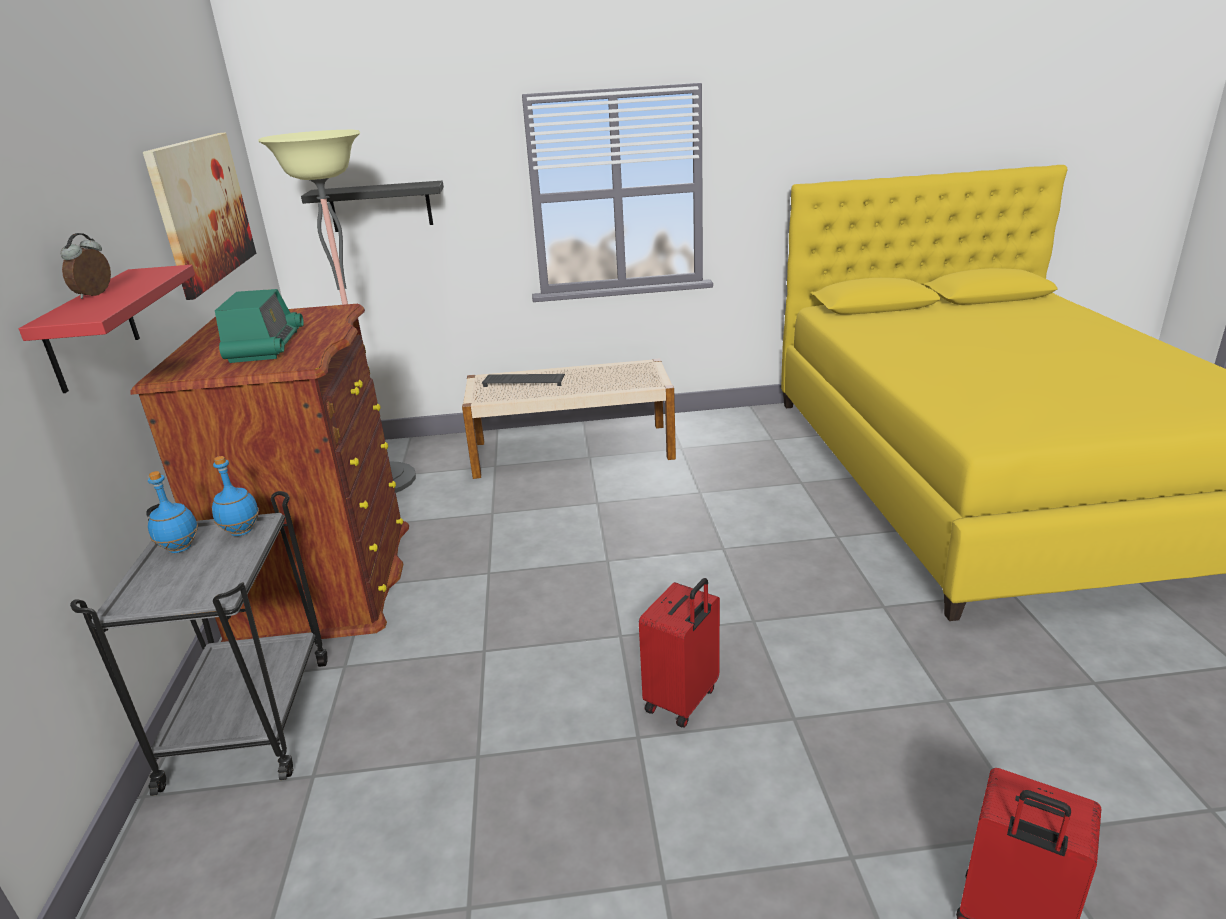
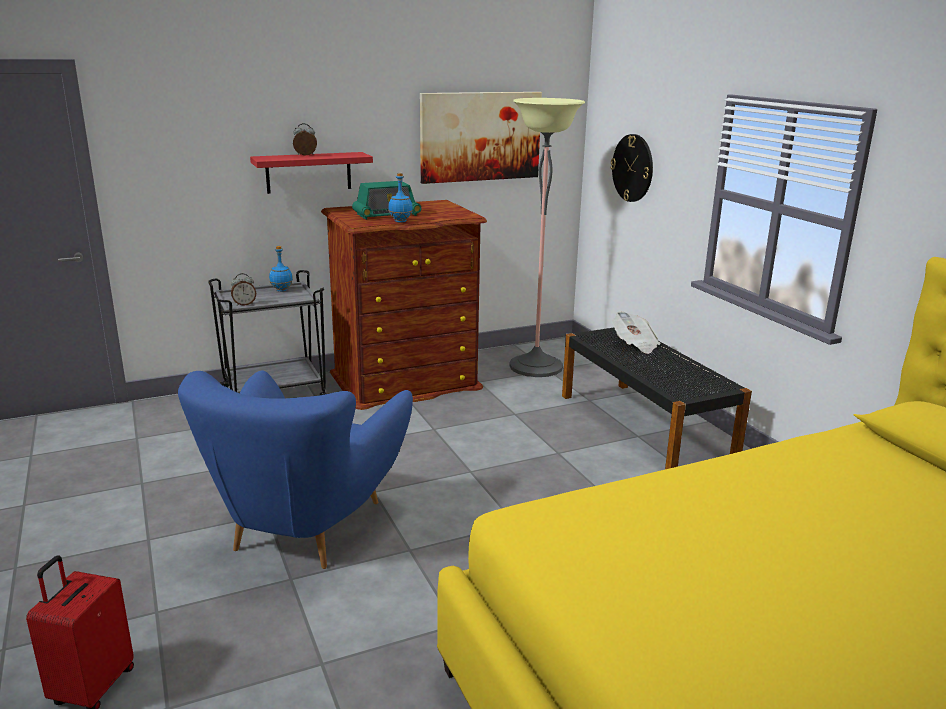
camera: 70 degrees right, 5 degrees down
(215, 587) = (244, 304): none -> alarm clock
(242, 531) = (300, 297): blue bottle -> blue bottle (401, 221)
(381, 206) = (633, 168): black shelf -> wall clock
(525, 381) = (635, 345): keyboard -> newspaper
(572, 450) = (644, 426): beige bench -> black bench
(683, 700) = (305, 527): red suitcase -> blue armchair

